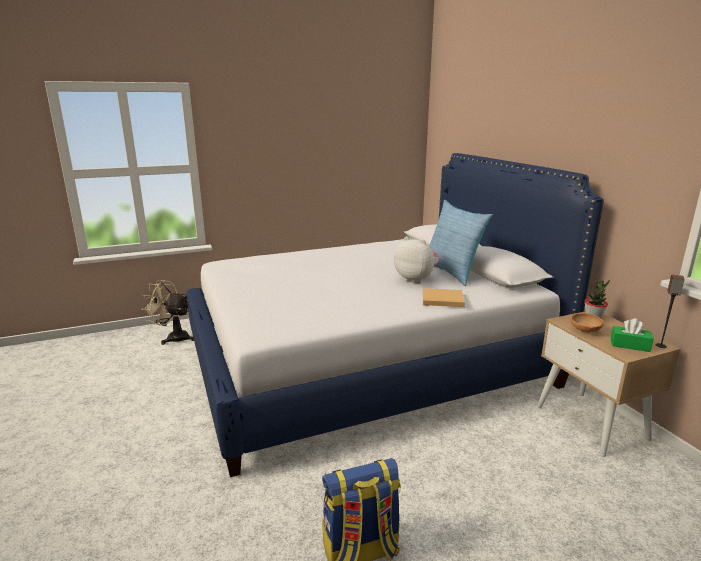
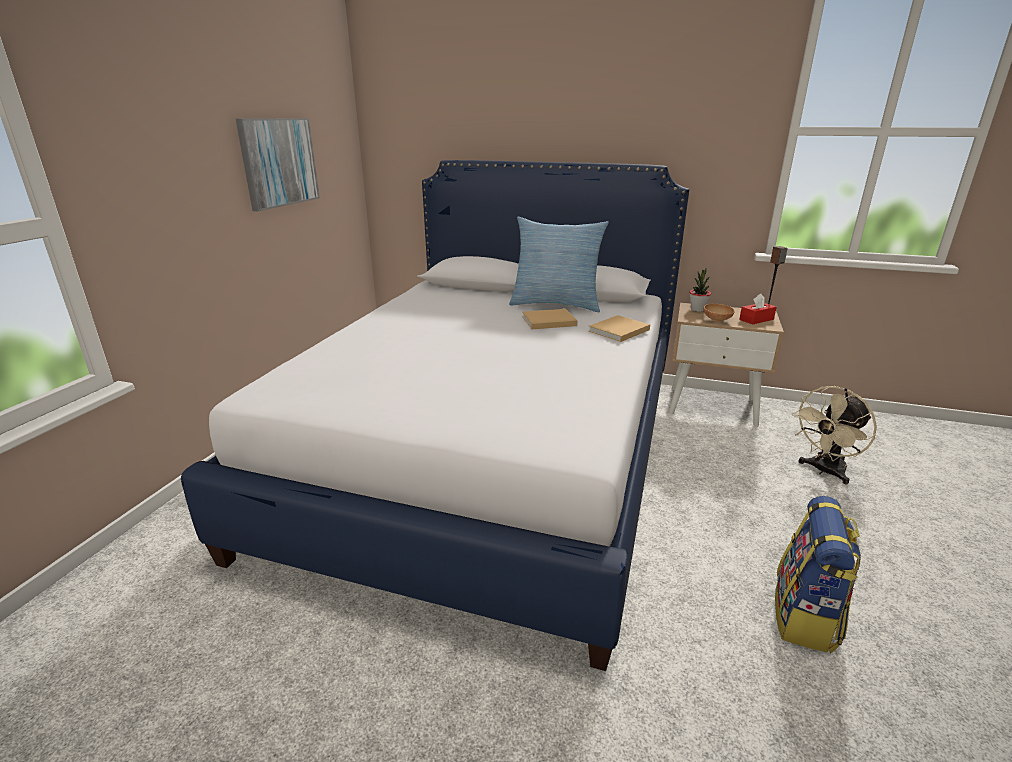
camera: 50 degrees left, 5 degrees up
(173, 337) = (145, 584): beige fan -> beige fan (824, 471)
(342, 146) = (279, 162): none -> picture
(416, 279) = (547, 321): plush toy -> beige book
(629, 345) = (756, 319): green tissue box -> red tissue box

